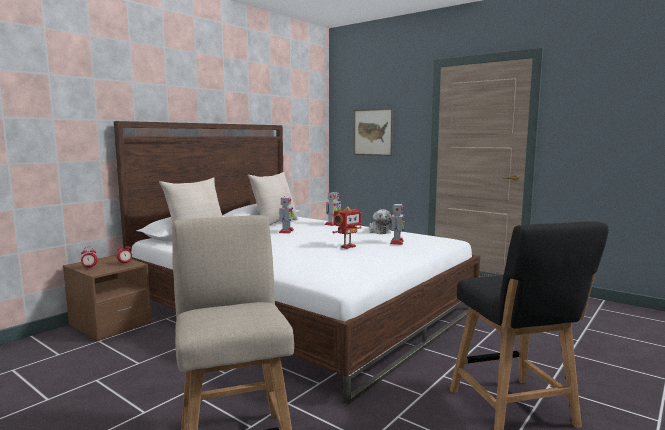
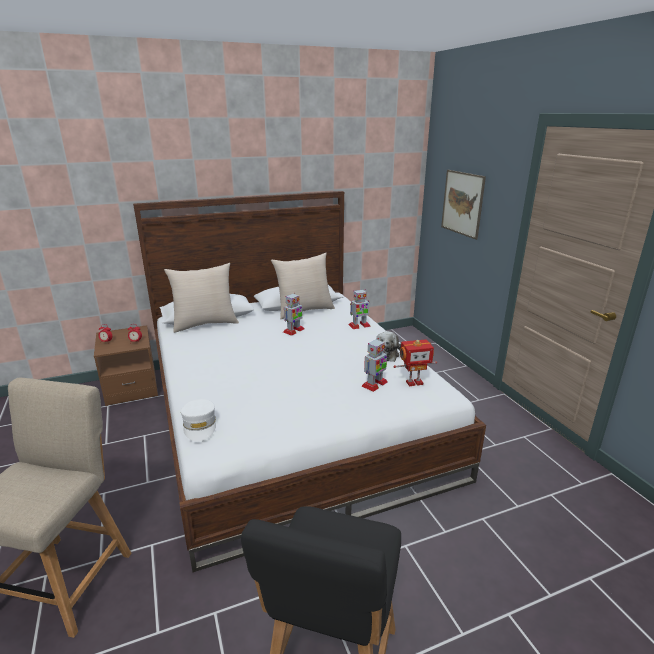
camera: 30 degrees right, 15 degrees up
(308, 274) = (200, 426): none -> white cap
(347, 247) = (311, 379): toy robot -> toy robot (414, 382)

